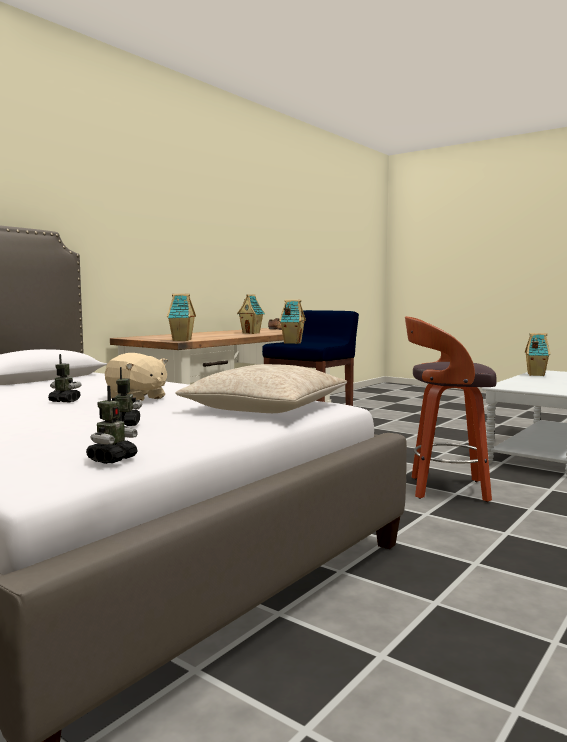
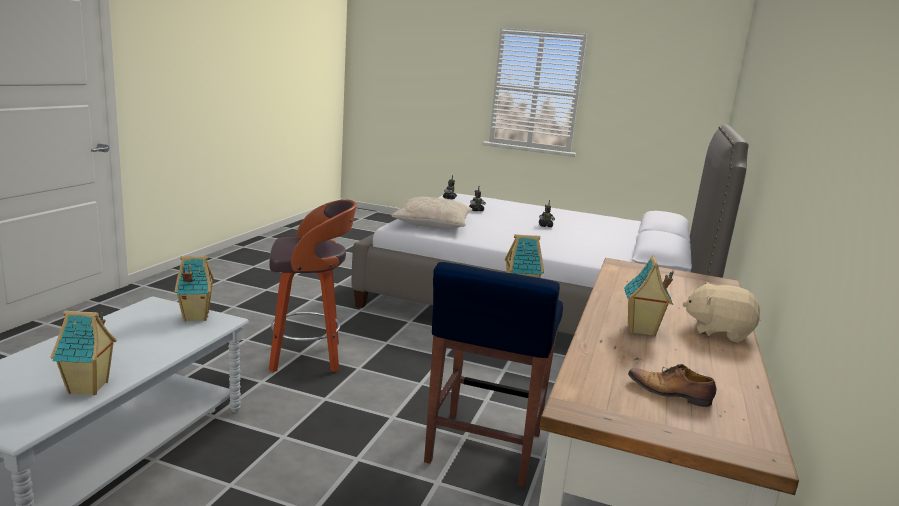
camera: 160 degrees right, 10 degrees up
(136, 398) = (516, 230): beige plush toy -> beige plush toy (718, 331)
(182, 340) = (620, 266): toy house -> toy house (195, 316)

